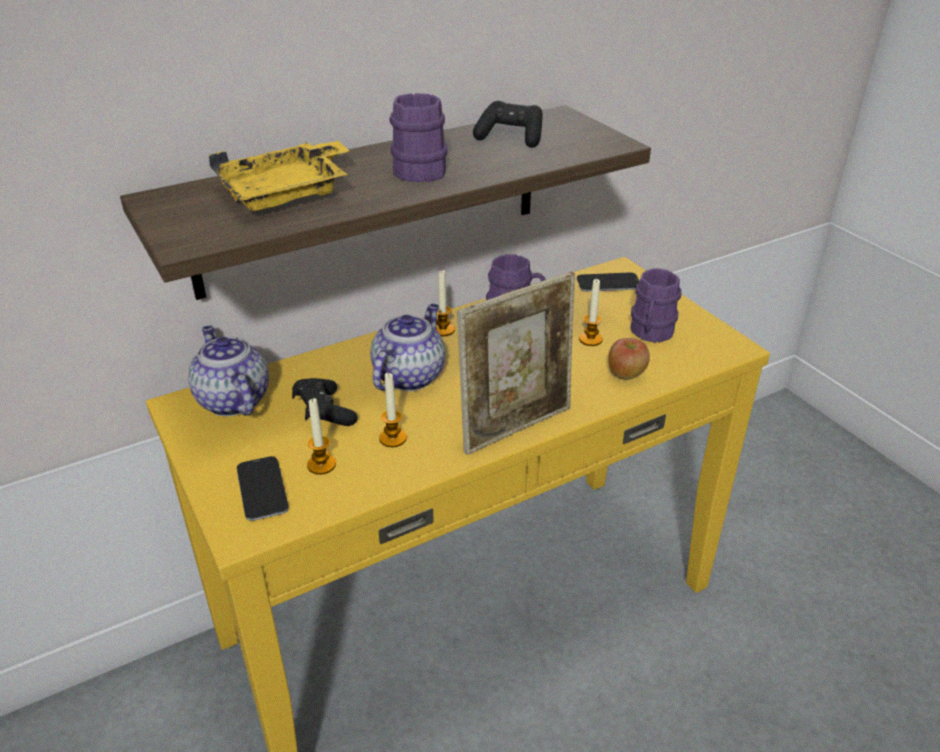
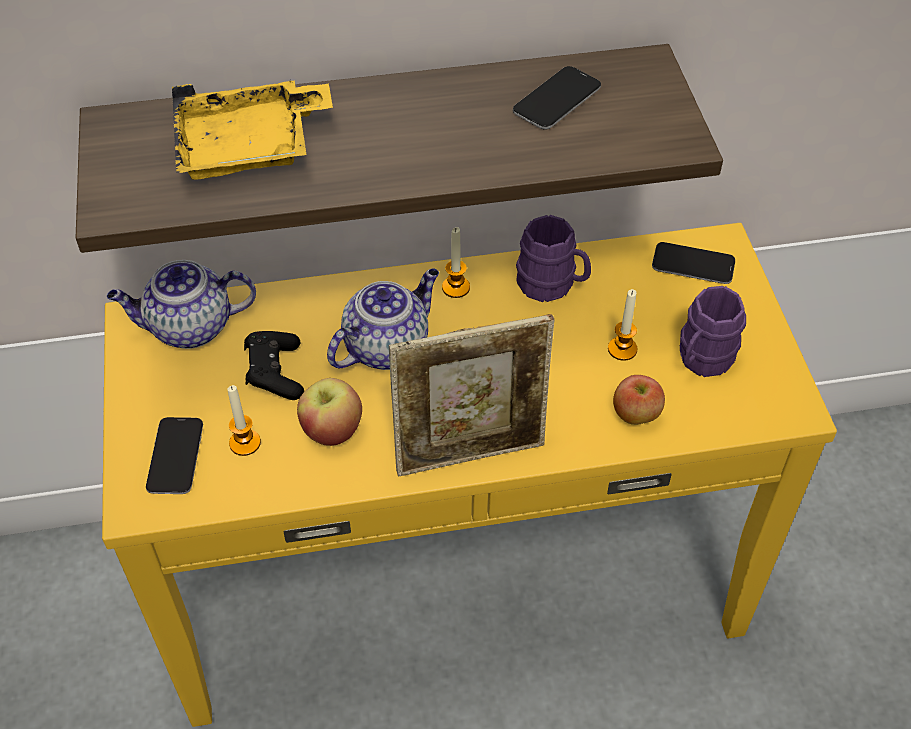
camera: 20 degrees right, 15 degrees up
(232, 400) = (189, 328): teapot -> teapot turned 90 degrees counterclockwise
(393, 438) = (331, 429): candle -> apple
(415, 169) = (411, 136): purple mug -> none
(510, 138) = (557, 100): black game controller -> phone

